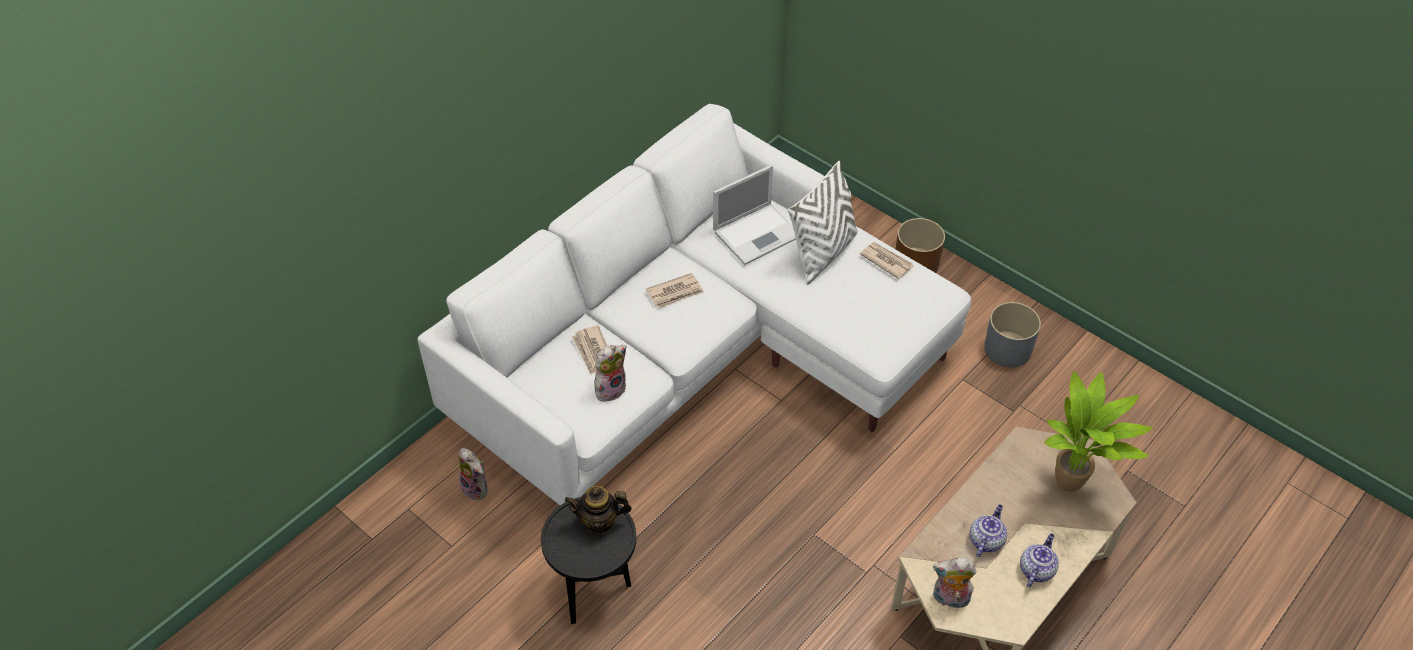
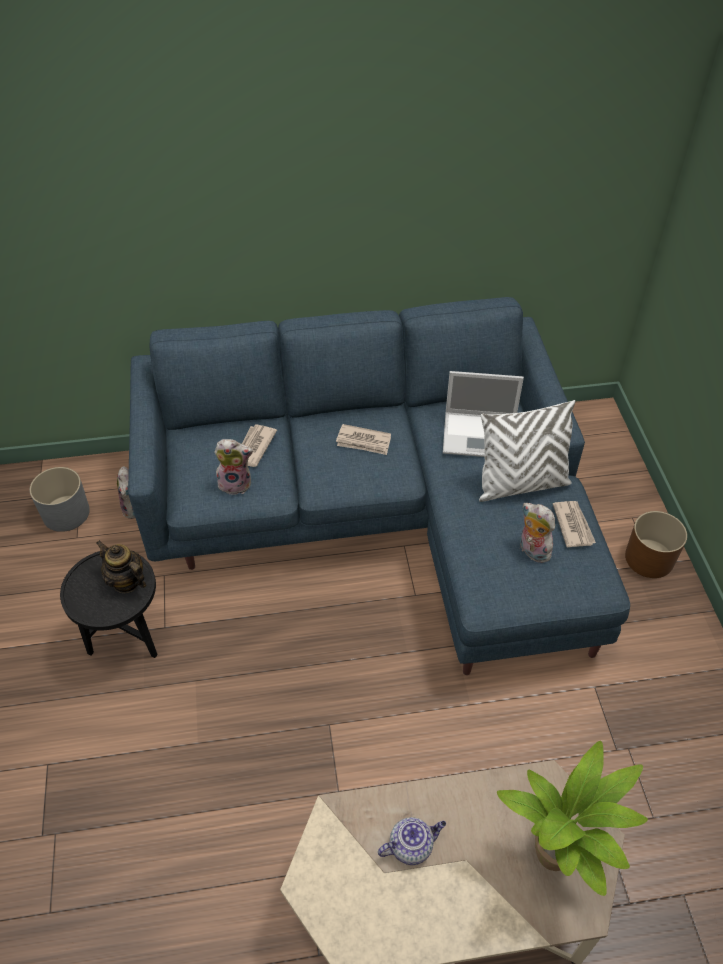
camera: 40 degrees right, 0 degrees up
(697, 357) = (383, 518): white sofa -> blue sofa
(949, 599) = (319, 874): plush toy -> plush toy (532, 551)
(1008, 349) = (666, 690): grey planter -> grey planter (66, 513)
(1036, 569) = (430, 915): teapot -> none

